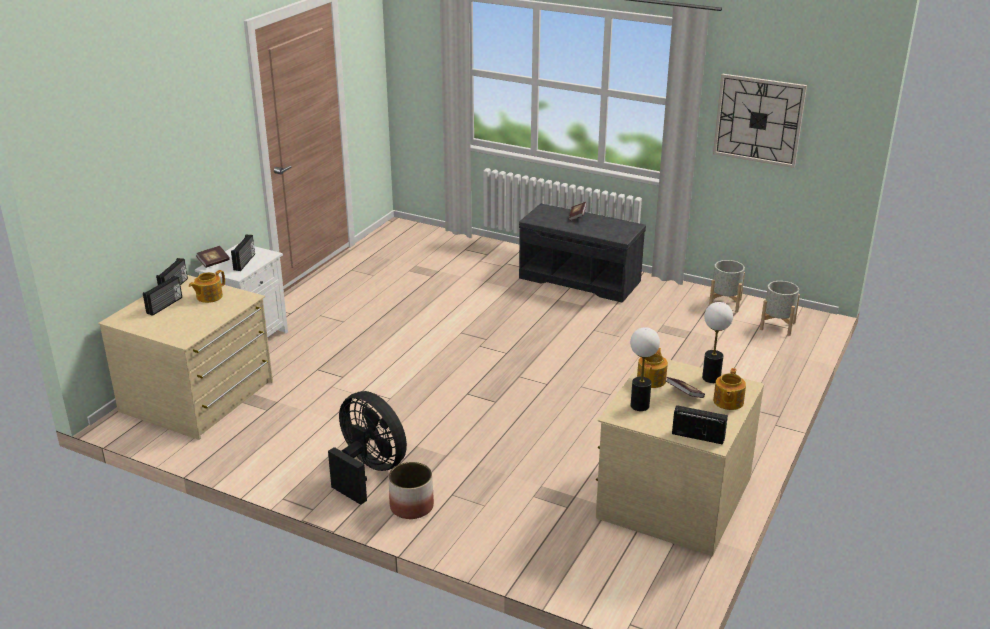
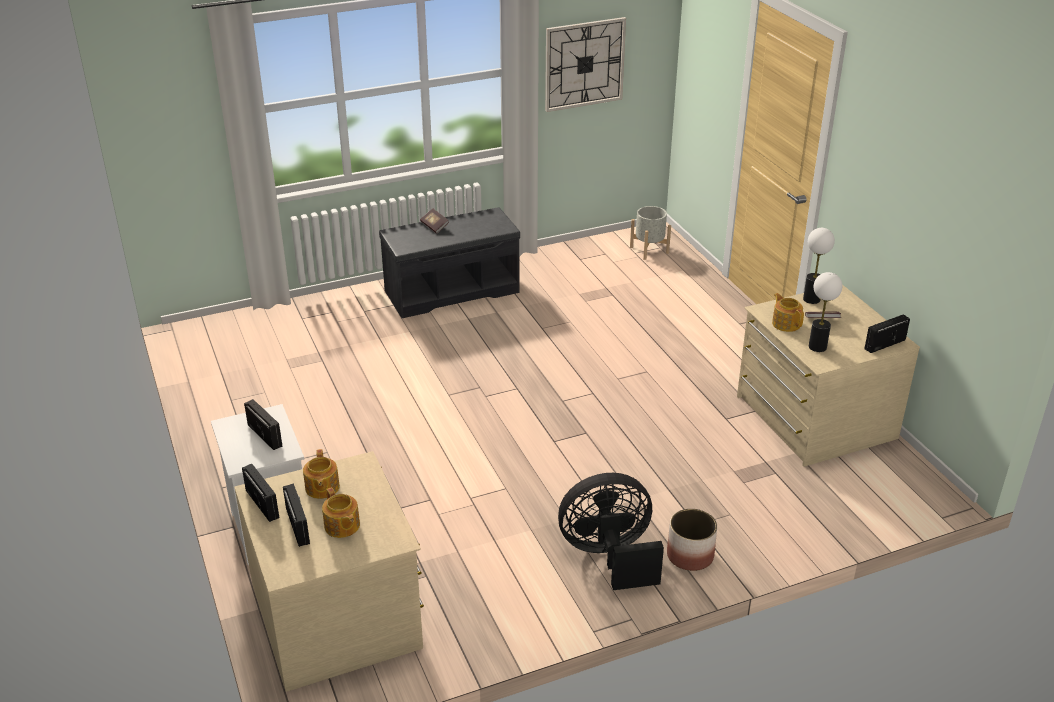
camera: 50 degrees left, 5 degrees up
(213, 262) = (232, 456): book -> none
(725, 303) = (587, 252): grey planter -> none
(727, 402) = (851, 309): teapot -> teapot (342, 526)

